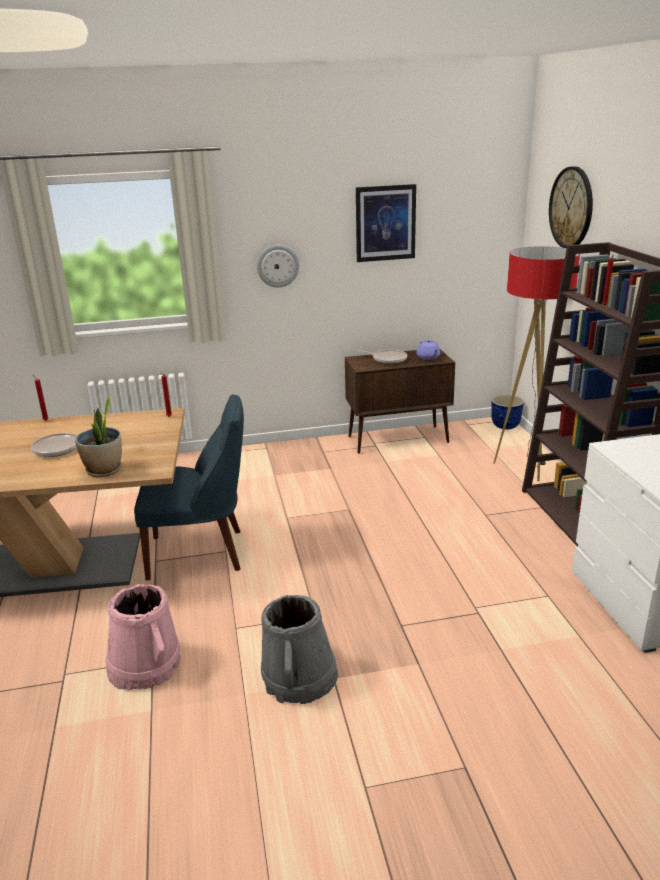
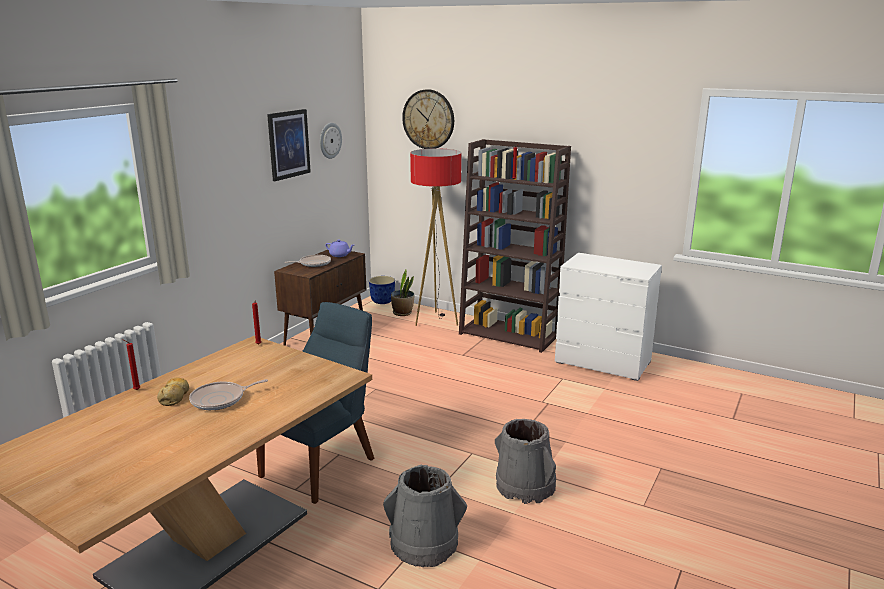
camera: 50 degrees left, 5 degrees down
(48, 434) = (174, 396): none -> bread
(104, 470) = (306, 393): potted plant -> potted plant (402, 313)
(145, 665) = (424, 543): pink bucket -> grey bucket
(278, 265) = (217, 193): wall clock -> wall clock (330, 140)

